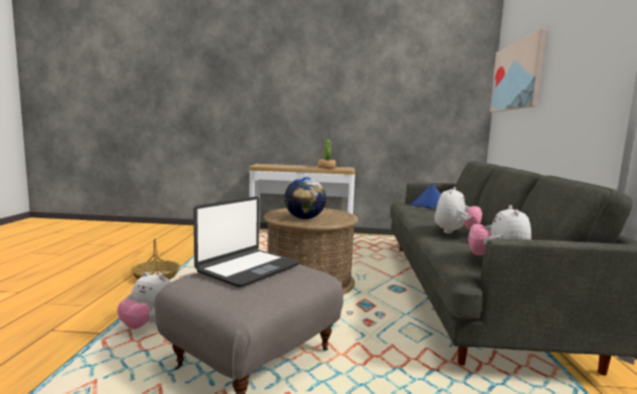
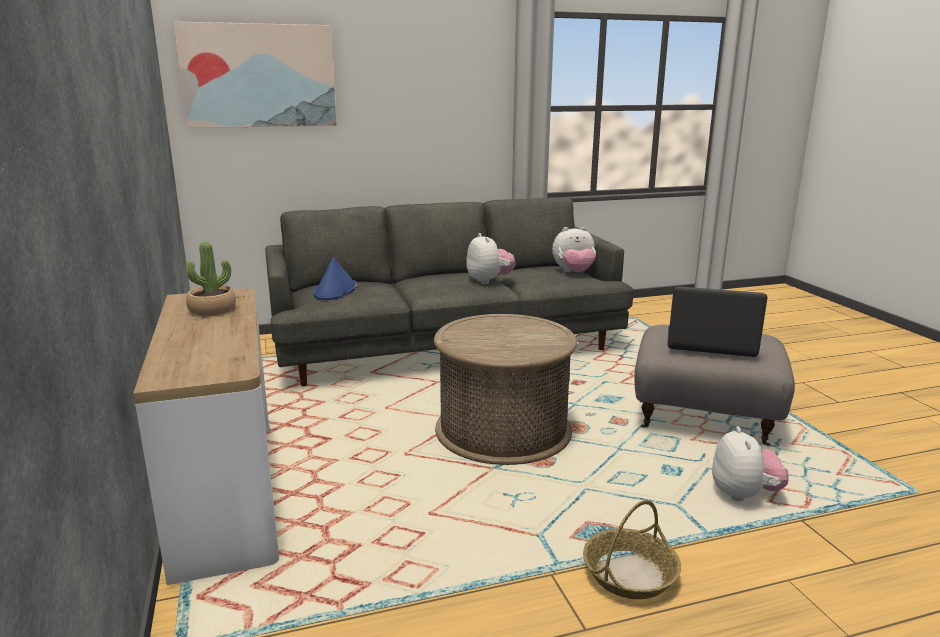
camera: 110 degrees left, 10 degrees up
(304, 218) = (528, 337): globe -> none
(455, 232) = (489, 281): plush toy -> plush toy turned 60 degrees clockwise

